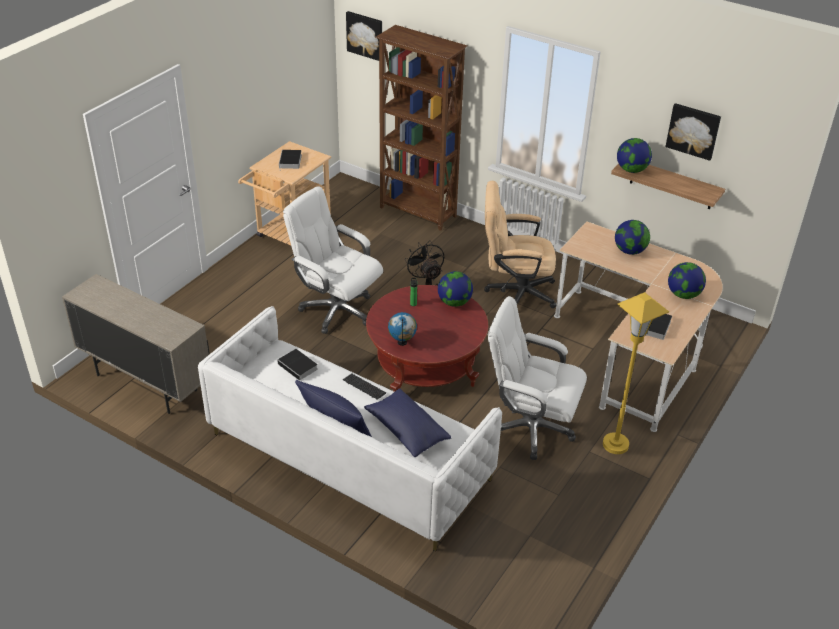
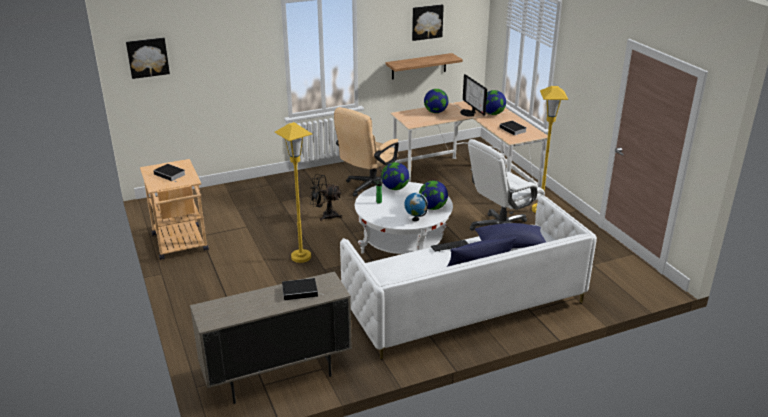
camera: 55 degrees left, 10 degrees down
(299, 367) = (401, 264): book -> book (301, 291)
(336, 310) = (301, 257): white office chair -> yellow floor lamp
(418, 212) = (236, 188): brown bookcase -> none
(425, 365) = (403, 243): red coffee table -> white coffee table
(631, 170) = (402, 64): globe -> globe (432, 207)
(661, 276) = (469, 113): none -> monitor

